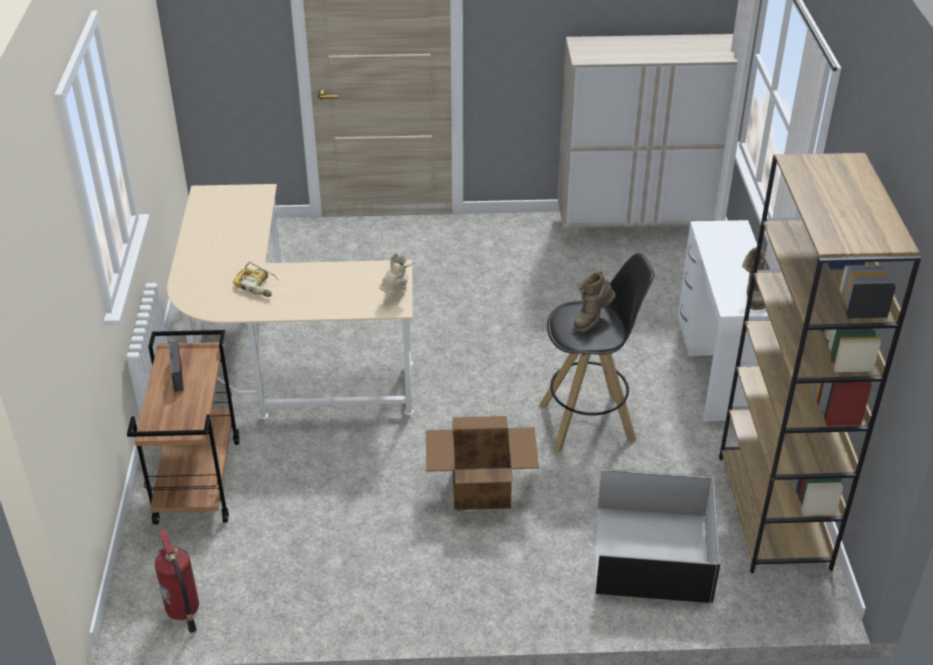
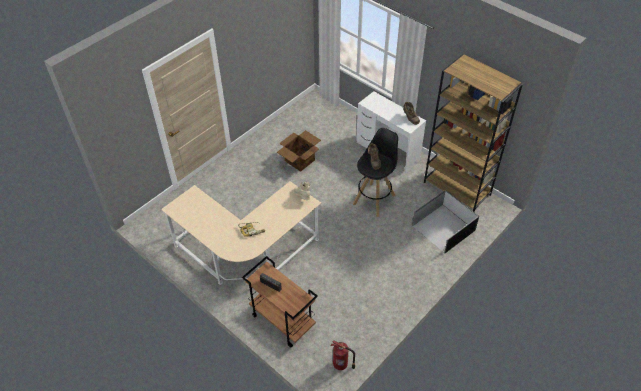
camera: 45 degrees left, 10 degrees up
(480, 487) = (372, 247): cardboard box -> cardboard box (299, 160)
(637, 227) = (298, 113): beige cabinet -> none

